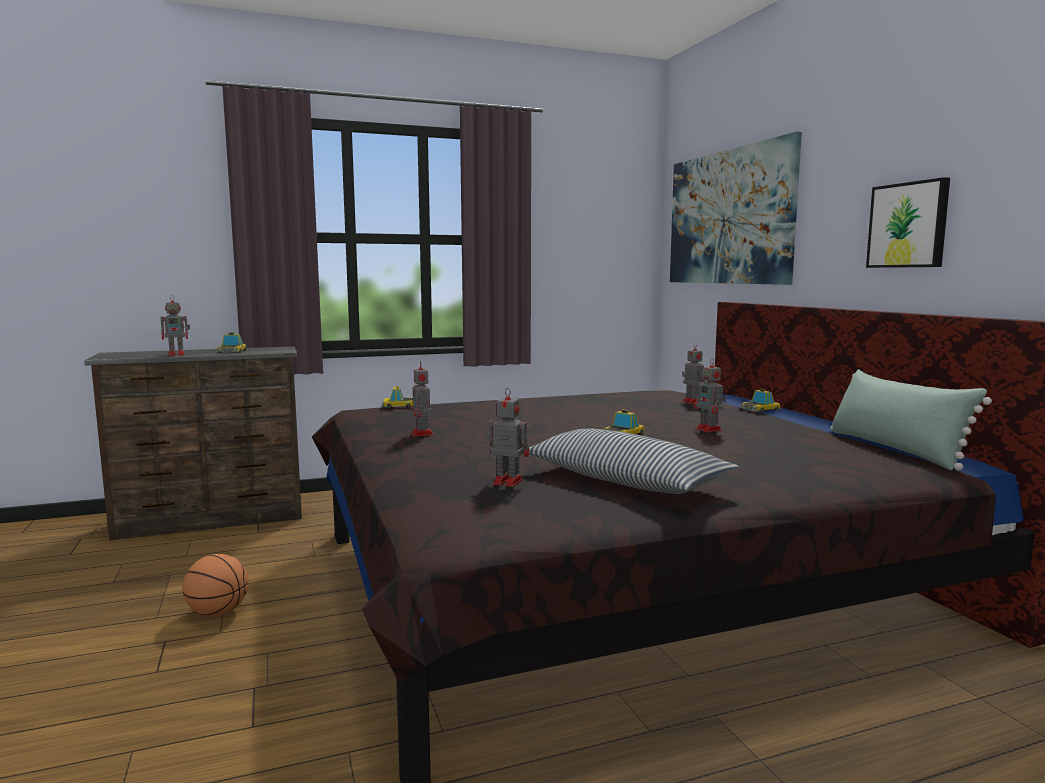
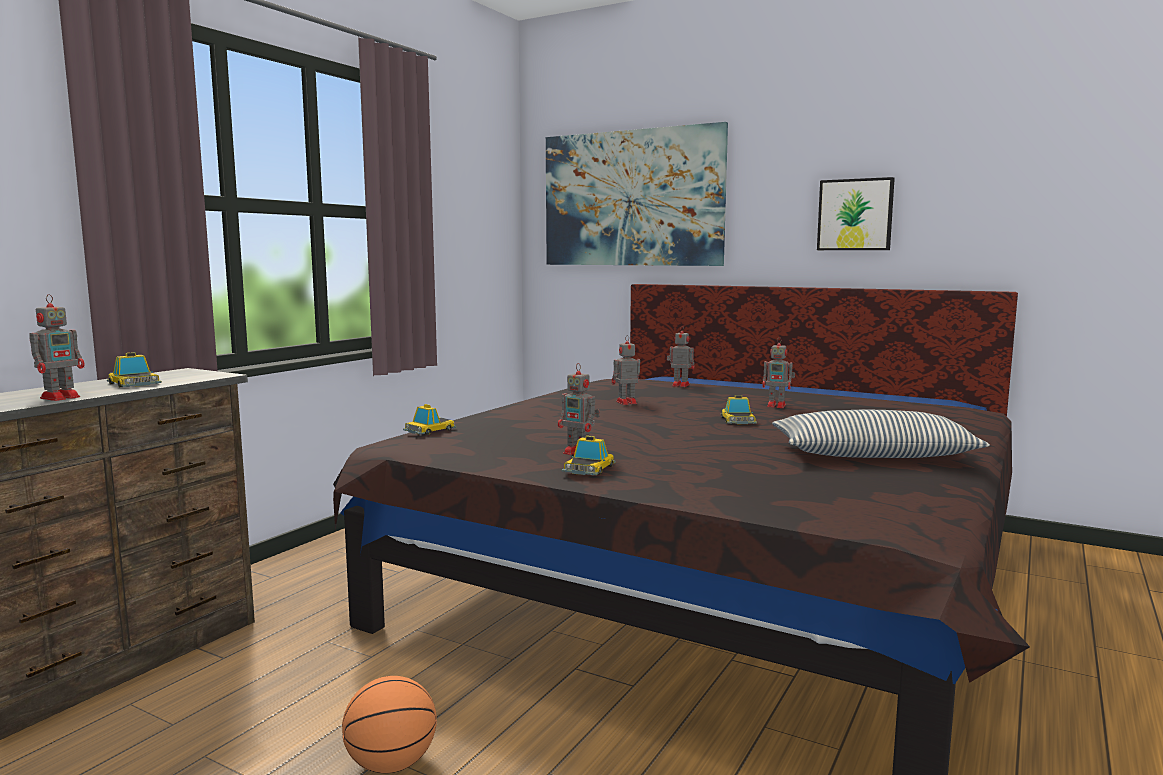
camera: 40 degrees left, 0 degrees up
(506, 482) = (811, 476): toy robot -> toy robot (625, 402)
(760, 409) = (744, 384): toy car -> toy car (589, 468)
(895, 449) = (909, 400): green pillow -> none

